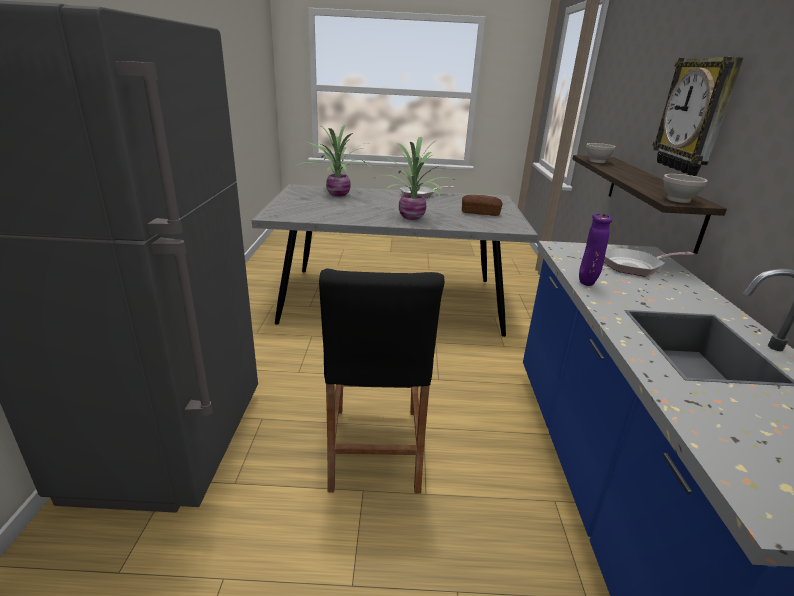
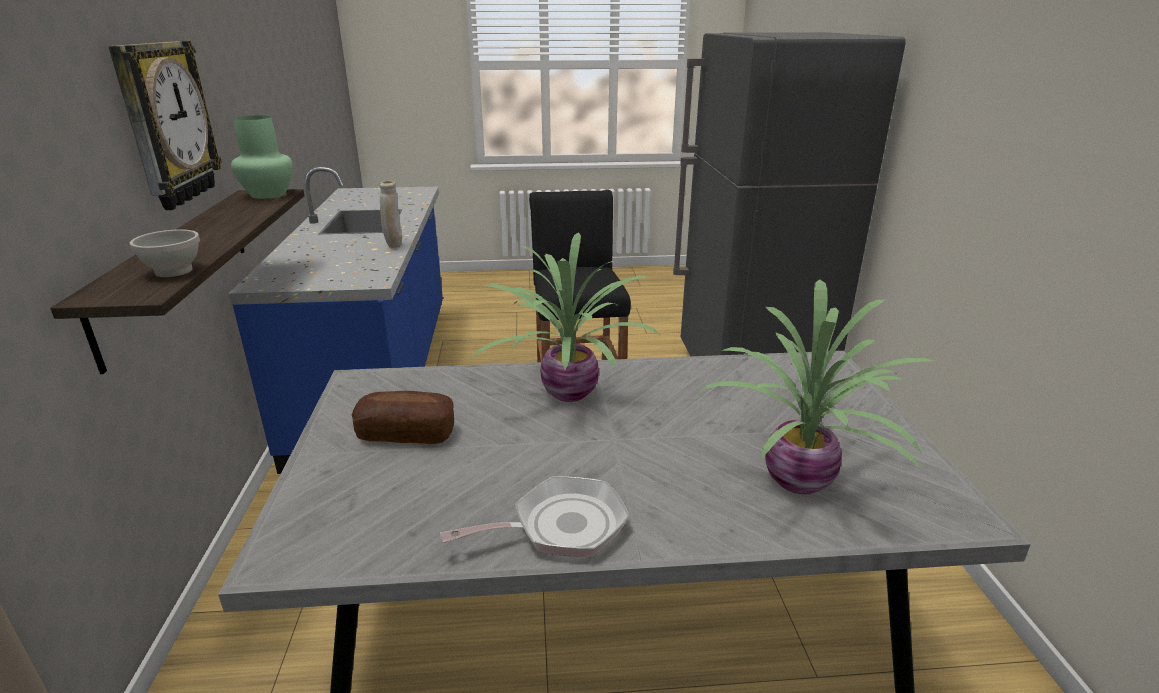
camera: 175 degrees right, 0 degrees up
(586, 283) = (394, 246): purple vase -> beige vase
(635, 266) = (313, 265): frying pan -> none
(678, 200) = (269, 194): white bowl -> green vase

